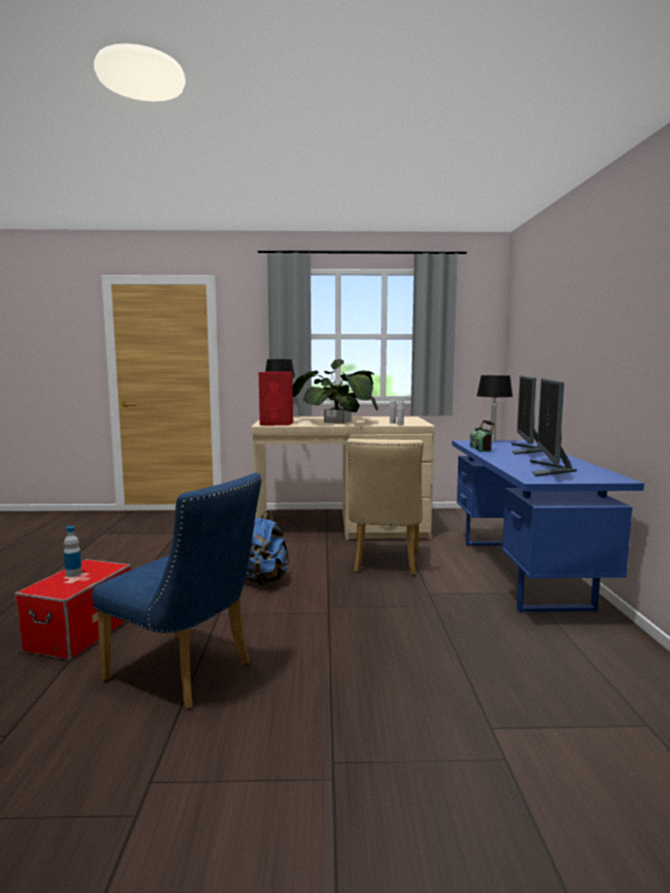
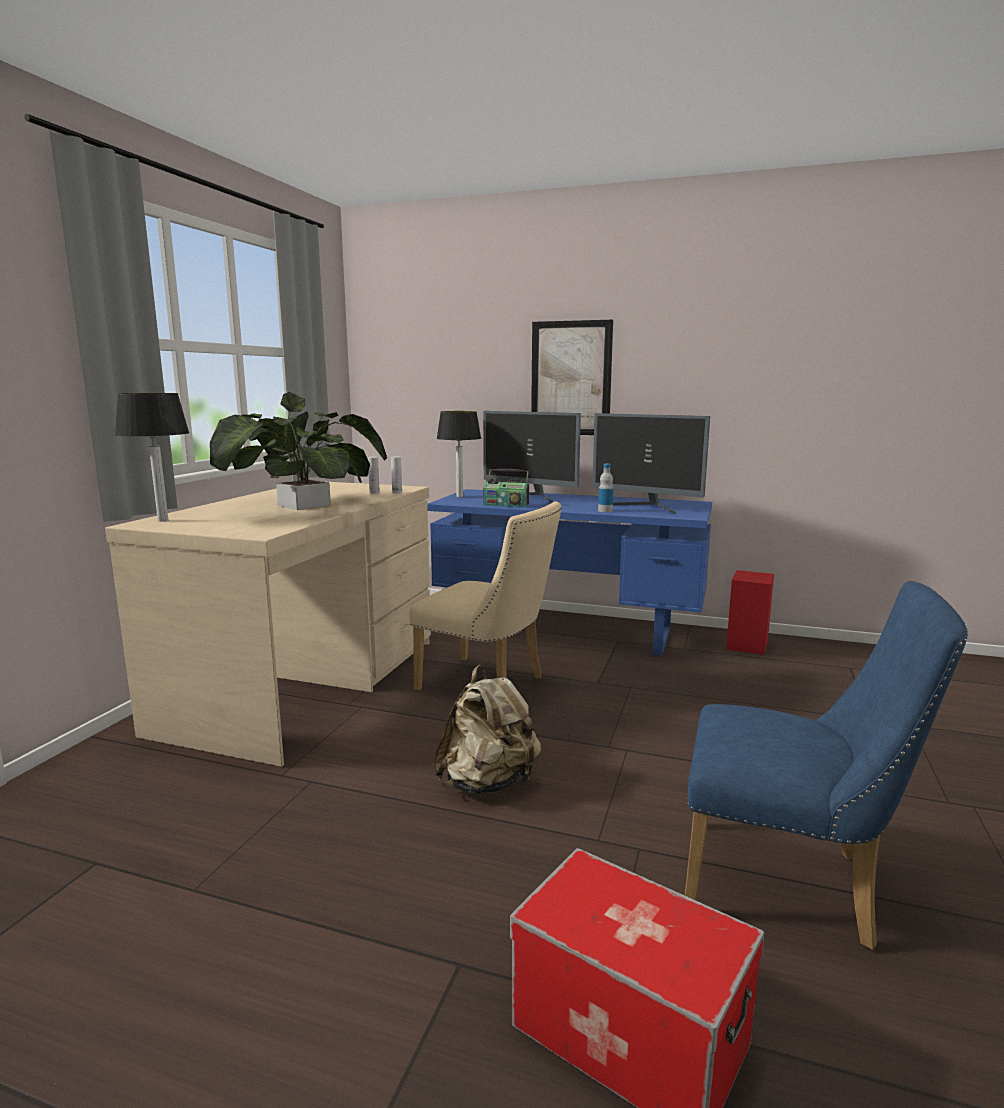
camera: 70 degrees left, 5 degrees up
(73, 574) = (613, 928): bottle -> bottle (605, 511)
(187, 674) = (791, 887): blue chair -> blue chair turned 60 degrees clockwise
(263, 581) = (488, 783): blue backpack -> beige backpack
(277, 424) = (264, 527): red speaker -> red speaker (747, 644)
(581, 348) = (571, 378): none -> picture

